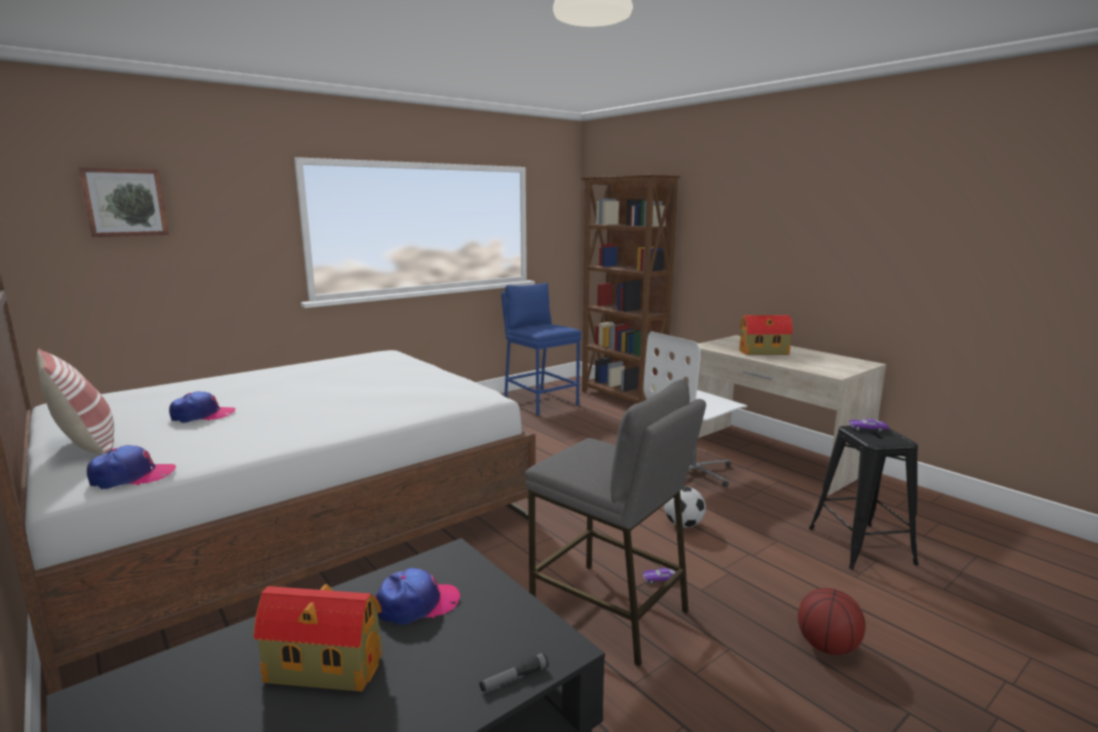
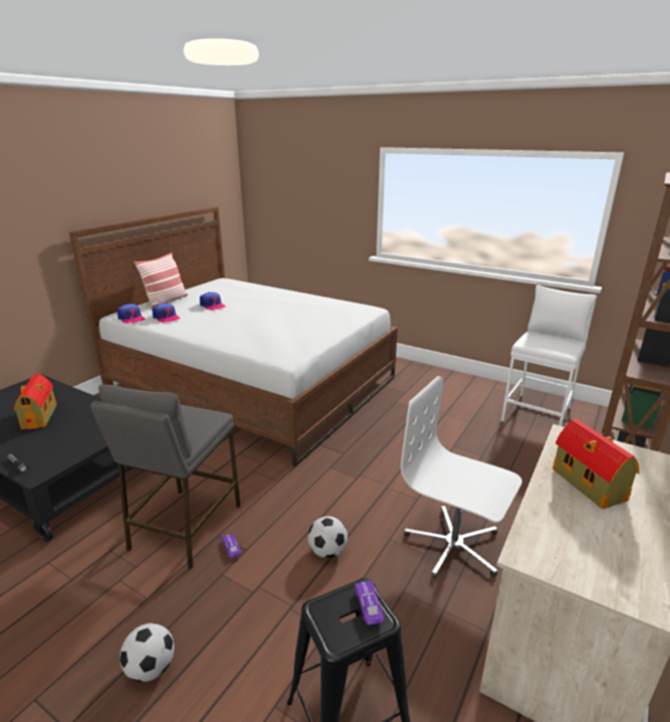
camera: 70 degrees right, 10 degrees up
(125, 202) = (290, 177): picture -> none
(417, 604) = (85, 424): cap -> cap (166, 317)
(540, 402) = (537, 414): blue stool -> white stool
(826, 646) = (151, 668): basketball -> football

